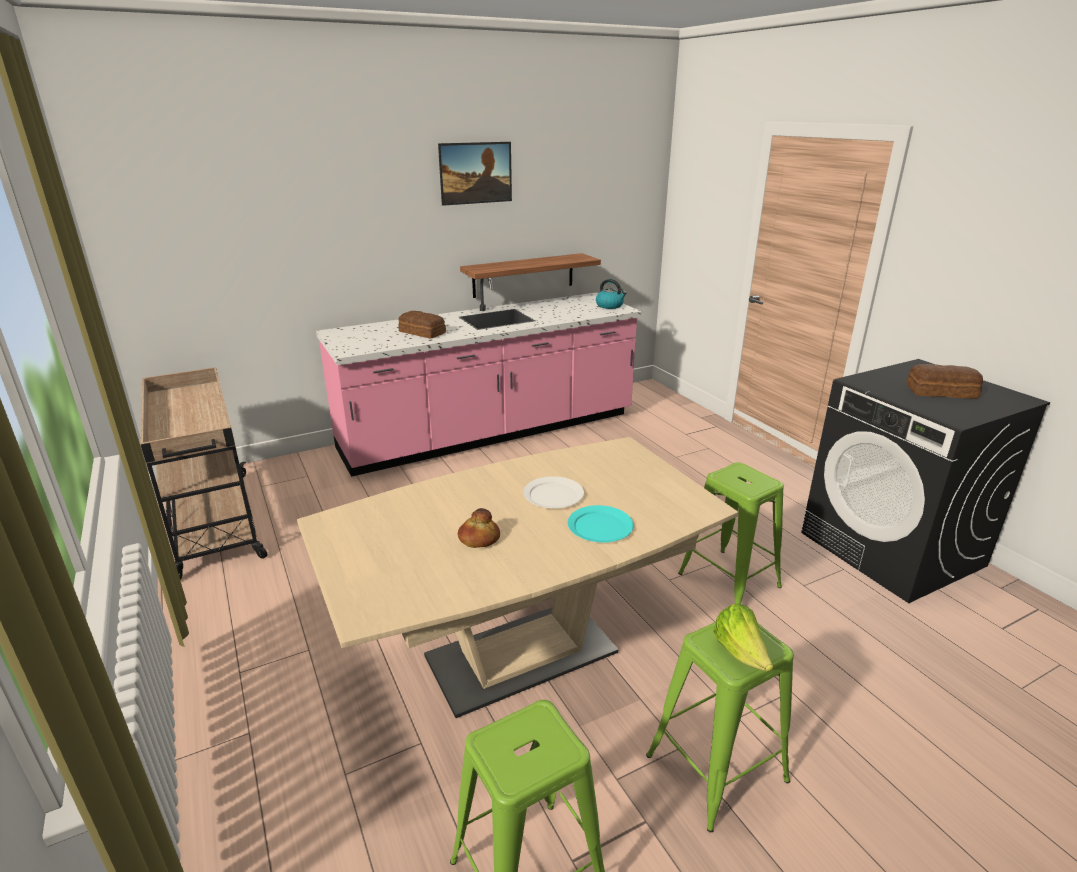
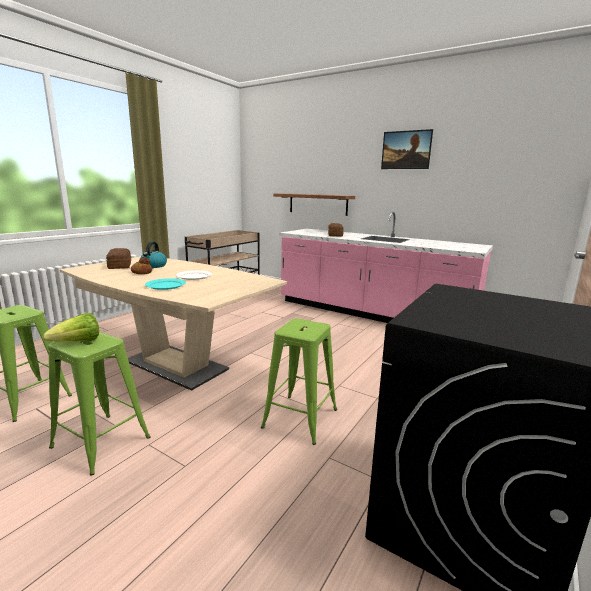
camera: 60 degrees right, 10 degrees down
(523, 275) = (431, 221): shelf -> shelf (318, 204)
(610, 306) = (472, 248): kettle -> kettle (153, 266)
(942, 392) = (502, 316): bread -> bread (119, 265)

